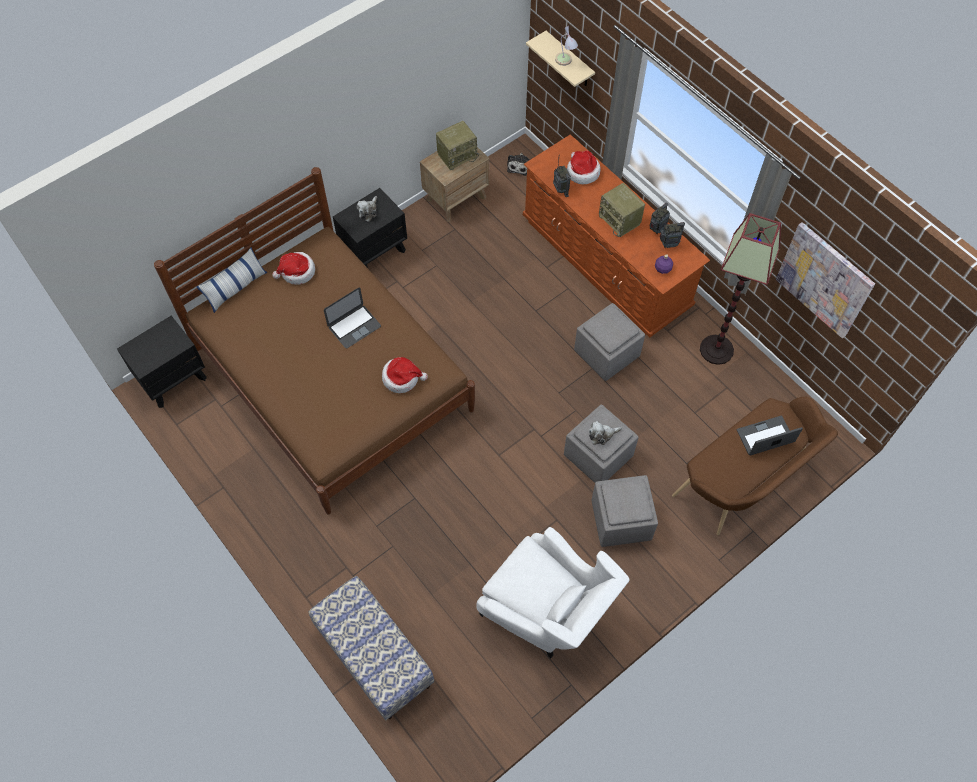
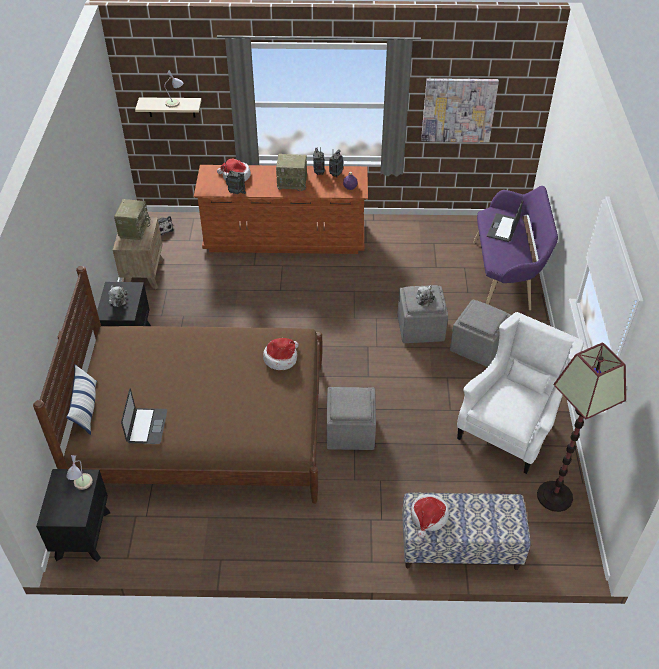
camera: 50 degrees left, 15 degrees down
(171, 346) = (81, 485): none -> table lamp
(297, 272) = (120, 363): hat -> hat (428, 517)
(354, 326) = (207, 358): laptop -> laptop (147, 426)
(546, 613) = (511, 426): white armchair -> white armchair turned 45 degrees counterclockwise
(606, 353) = (350, 278): grey ottoman -> grey ottoman (350, 431)
(716, 350) = (403, 231): floor lamp -> floor lamp (555, 496)
(744, 482) = (506, 276): brown bench -> purple bench

